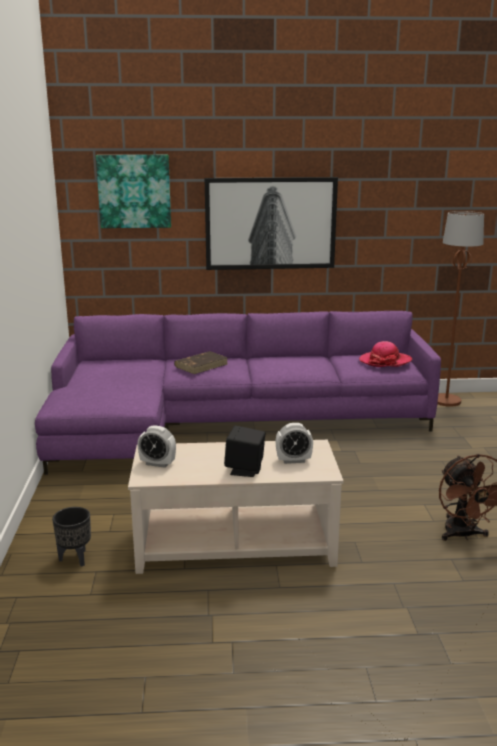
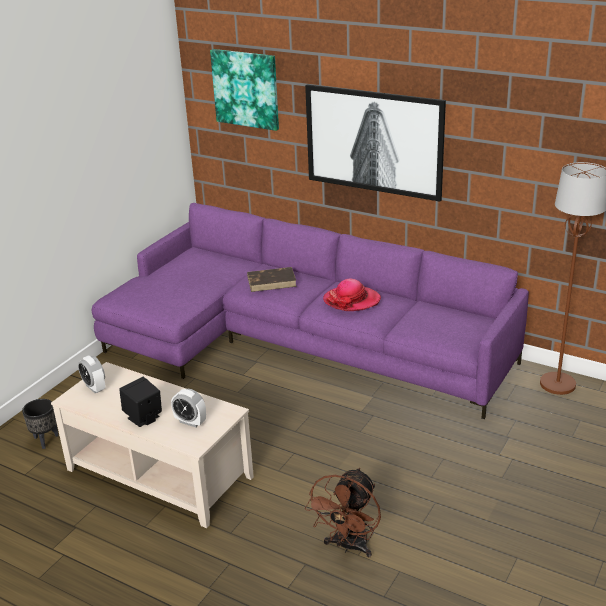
camera: 35 degrees right, 10 degrees up
(385, 361) = (453, 326): hat -> hat (351, 300)

